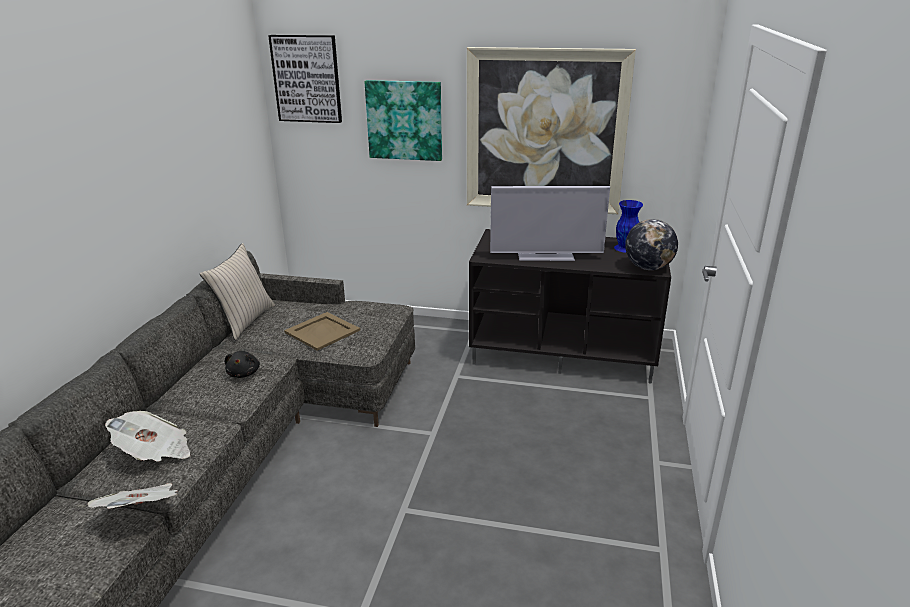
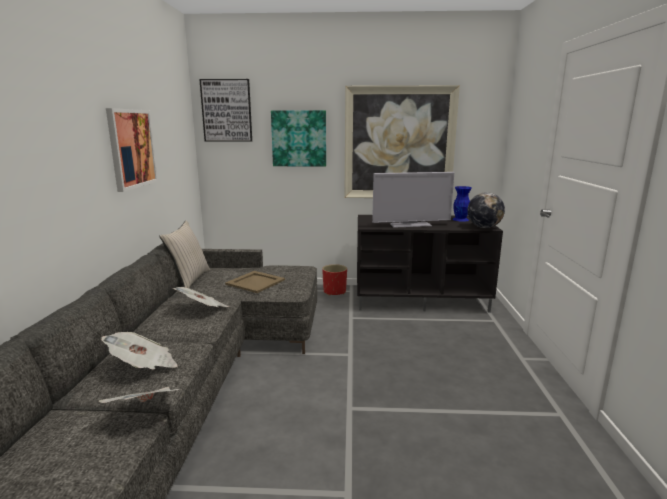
camera: 10 degrees left, 10 degrees down
(162, 164) = (131, 148): none -> picture
(244, 373) = (203, 310): black plush toy -> newspaper
(451, 331) = (334, 292): none -> red planter

